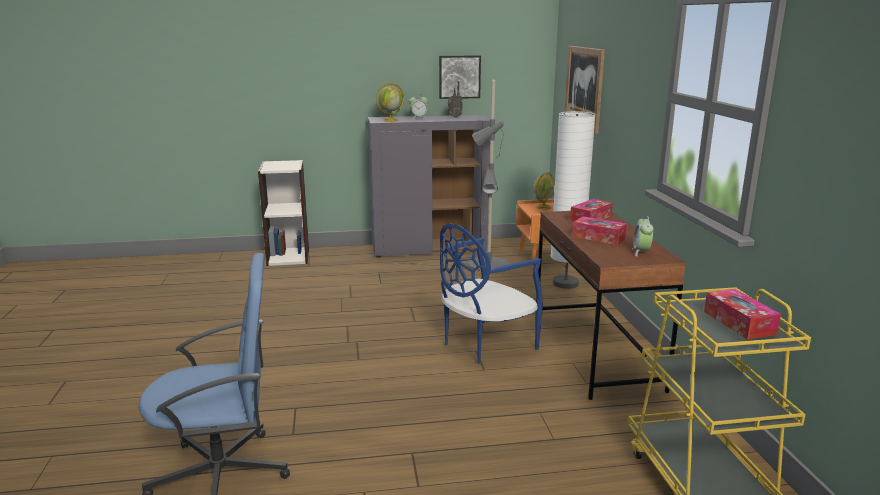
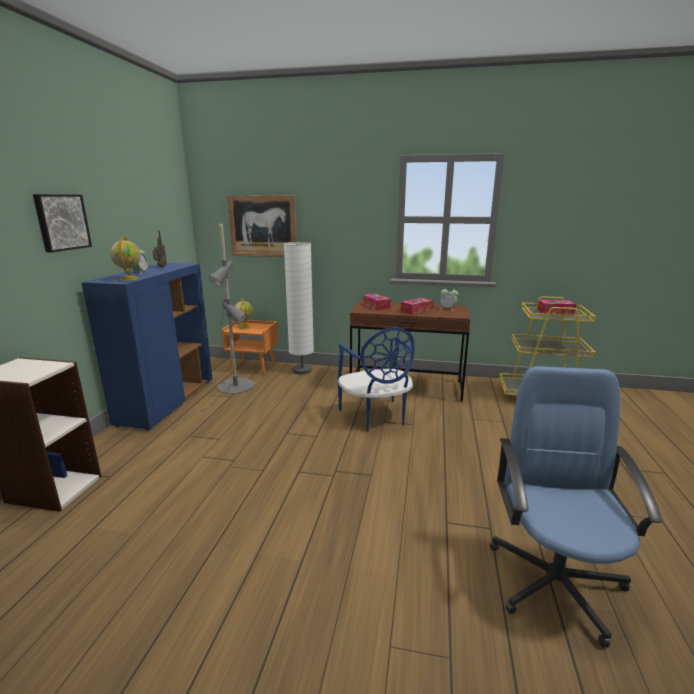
camera: 70 degrees left, 0 degrees up
(430, 249) = (167, 401): grey cabinet -> blue cabinet
(459, 77) = (141, 228): picture -> picture (61, 222)

